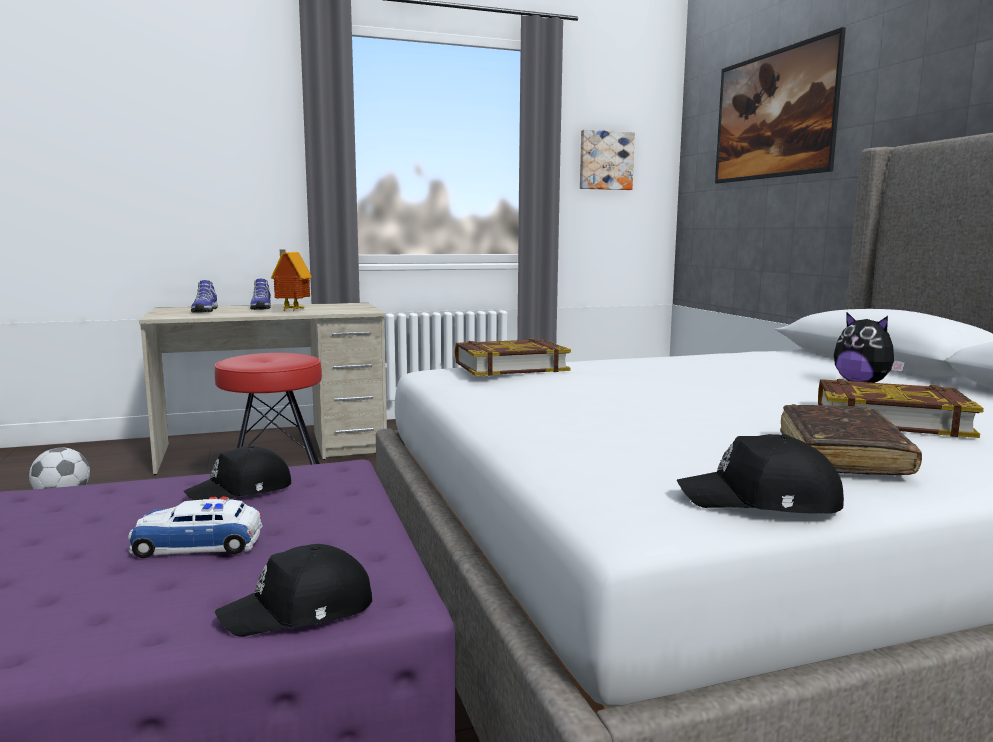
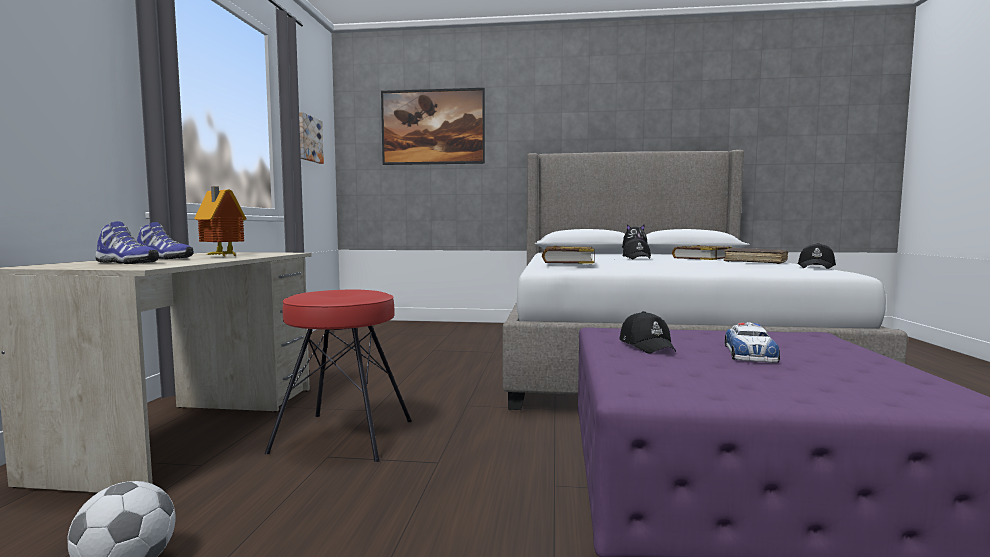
camera: 65 degrees left, 5 degrees down
(301, 611) = (836, 343): black cap -> black cap (637, 258)

